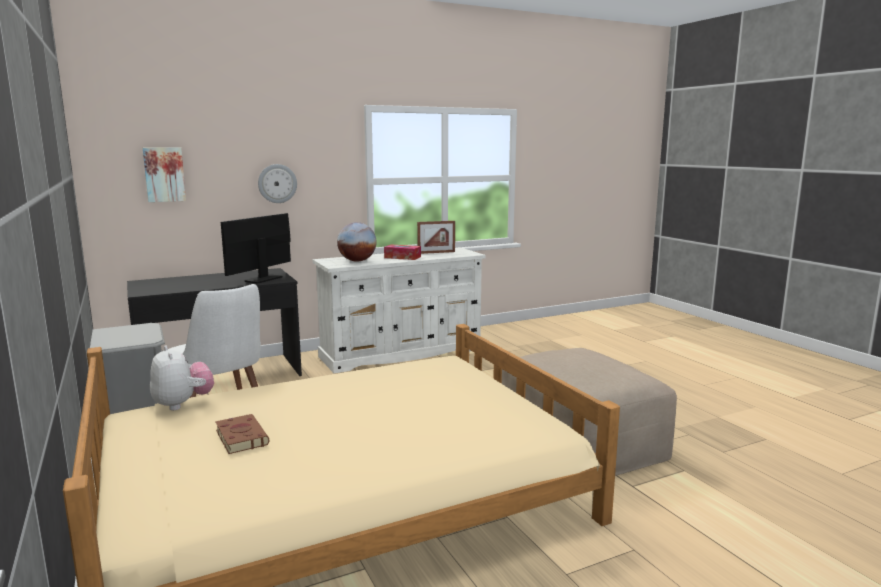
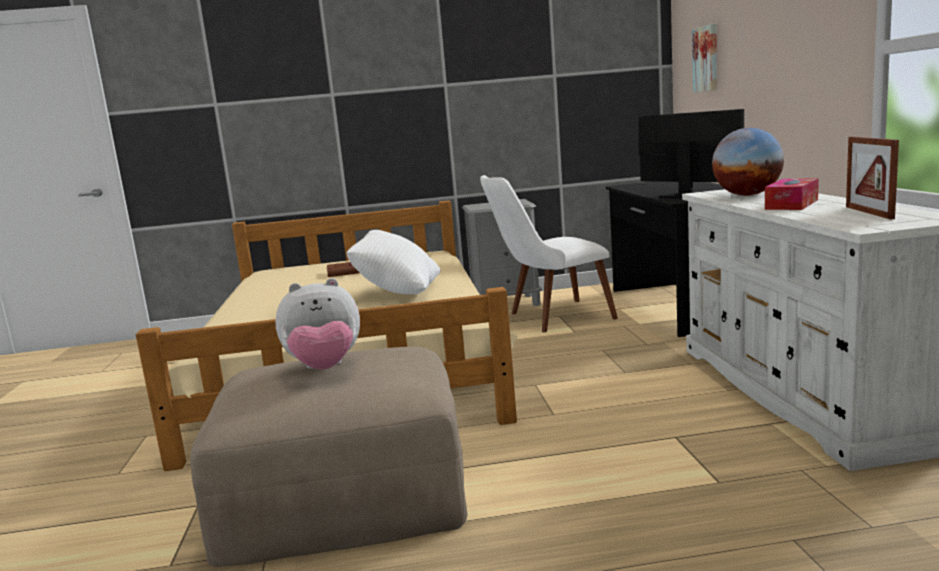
camera: 110 degrees right, 0 degrees up
(183, 404) = (434, 257): plush toy -> plush toy (324, 369)
(277, 183) = (778, 62): wall clock -> none
(364, 391) = (397, 292): none -> white pillow

